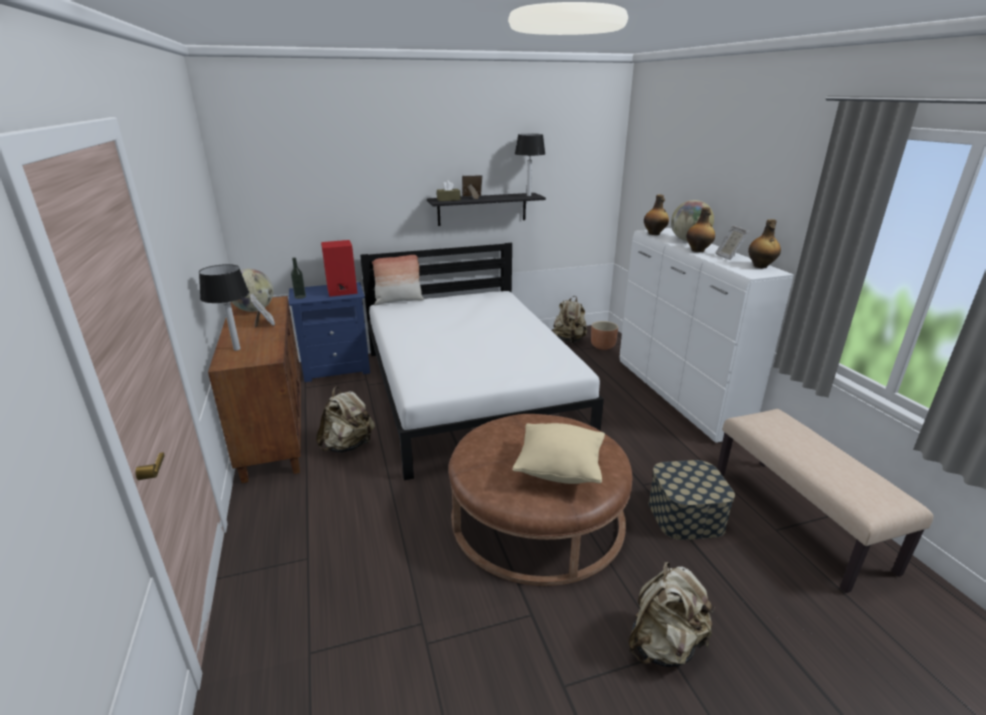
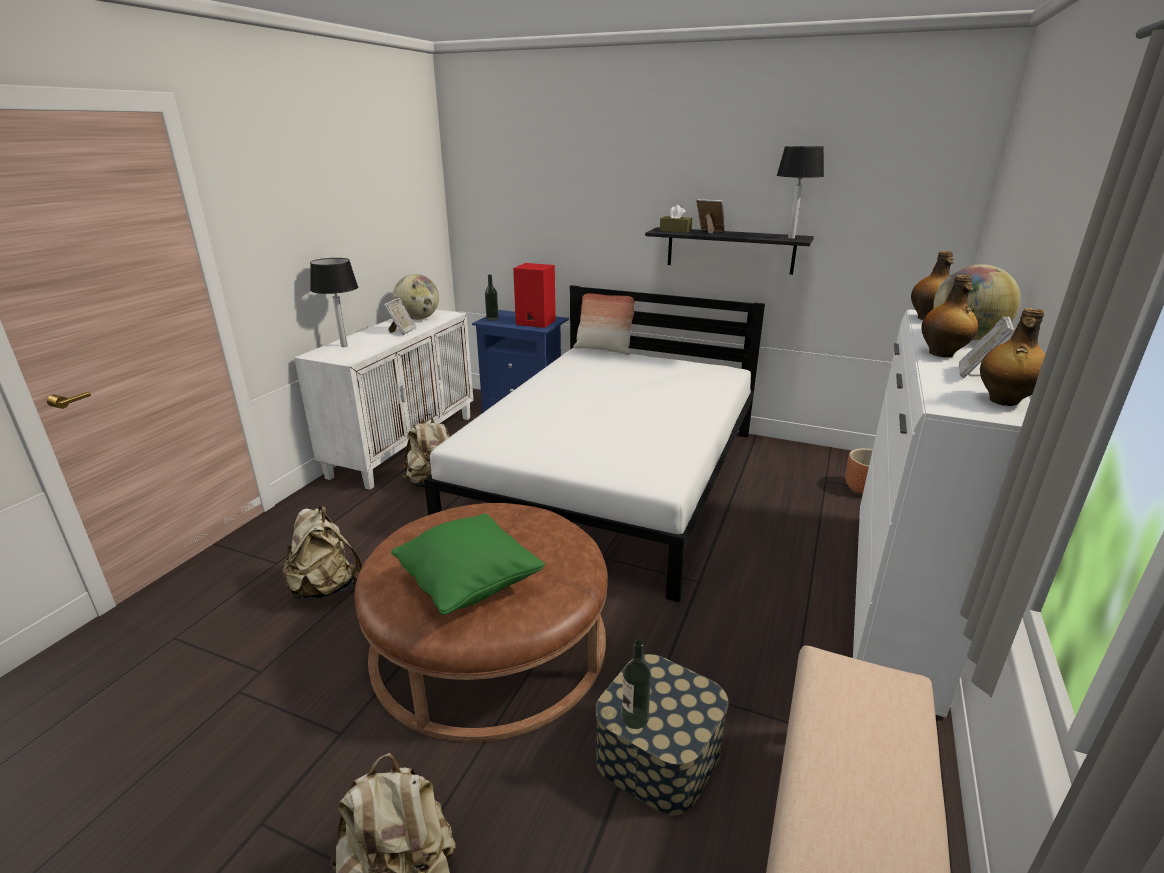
camera: 40 degrees right, 0 degrees up
(273, 429) = (404, 444): brown cabinet -> white cabinet
(559, 470) = (469, 585): beige pillow -> green pillow
(569, 340) = (824, 465): beige backpack -> beige backpack (325, 588)
(692, 493) = (634, 718): none -> bottle

